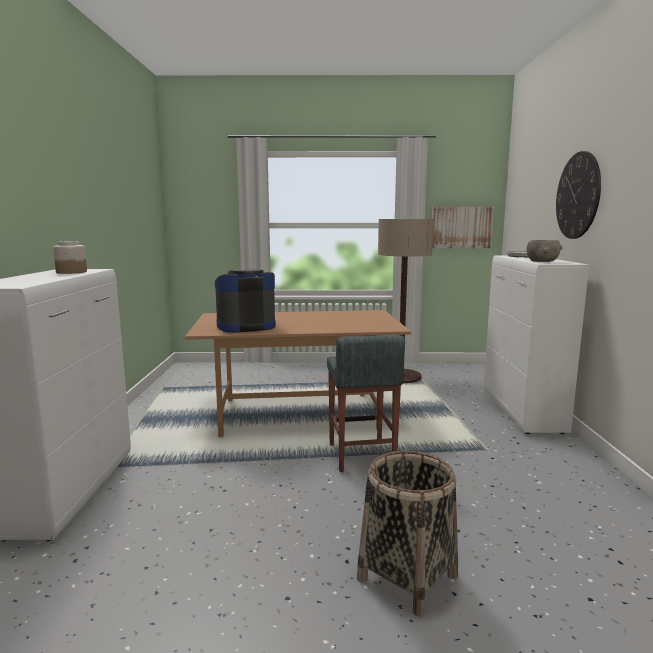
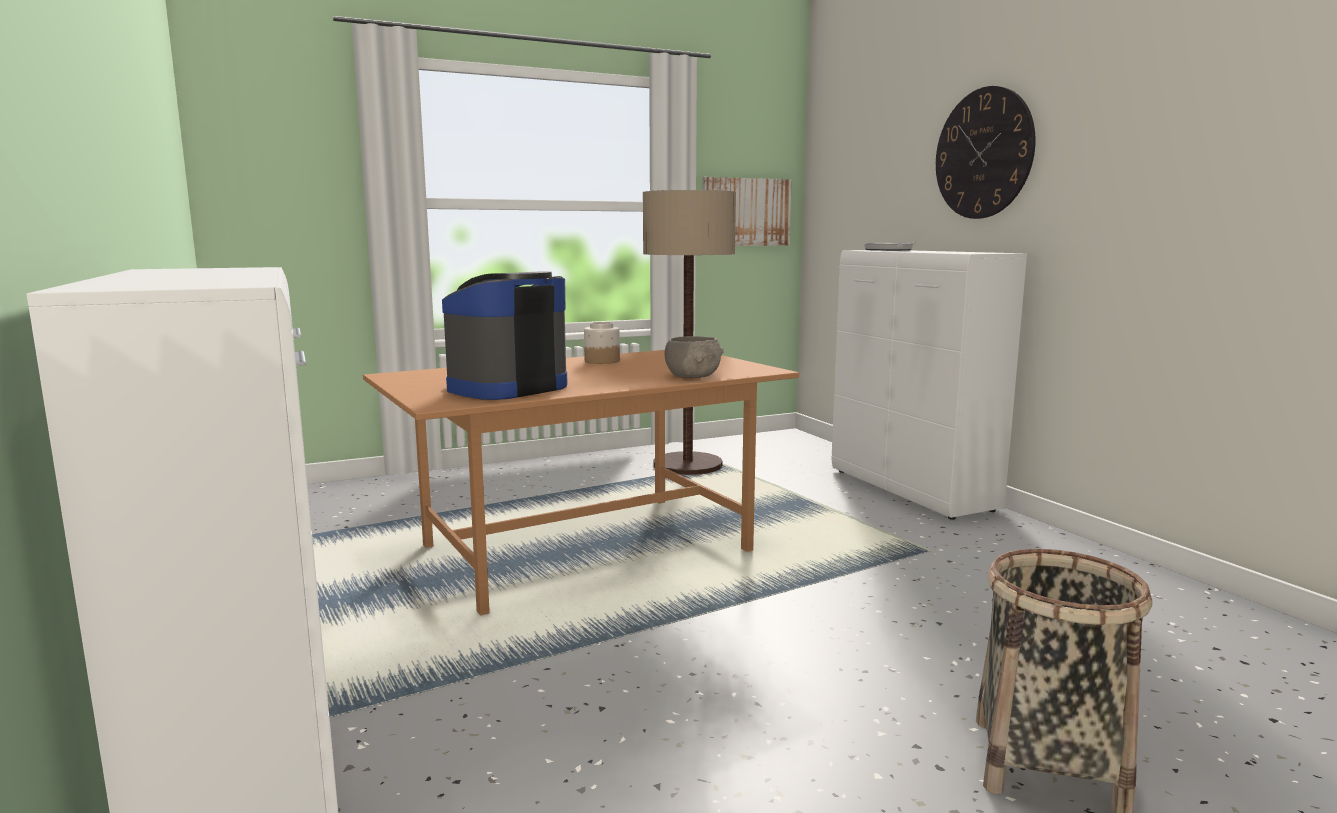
camera: 25 degrees left, 0 degrees up
(71, 272) = (217, 270): jar -> jar (601, 361)
(361, 456) = (768, 596): grey stool -> none
(542, 261) = (955, 252): grey bowl -> grey bowl (693, 376)

